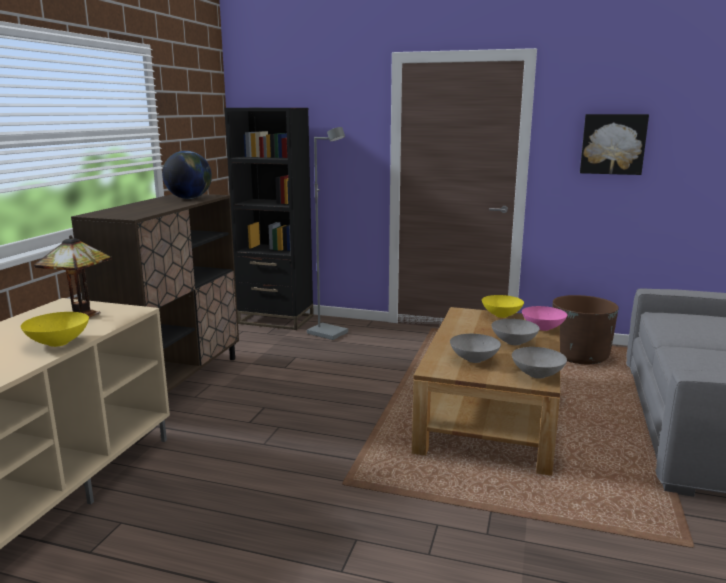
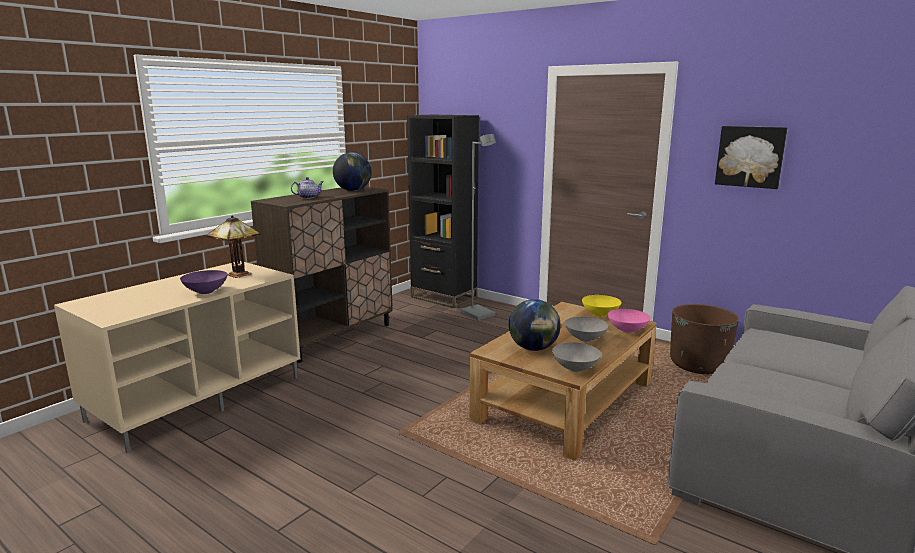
camera: 20 degrees right, 0 degrees up
(59, 342) = (206, 291): yellow bowl -> purple bowl
(145, 208) = (308, 197): none -> teapot
(475, 360) = (533, 348): grey bowl -> globe

